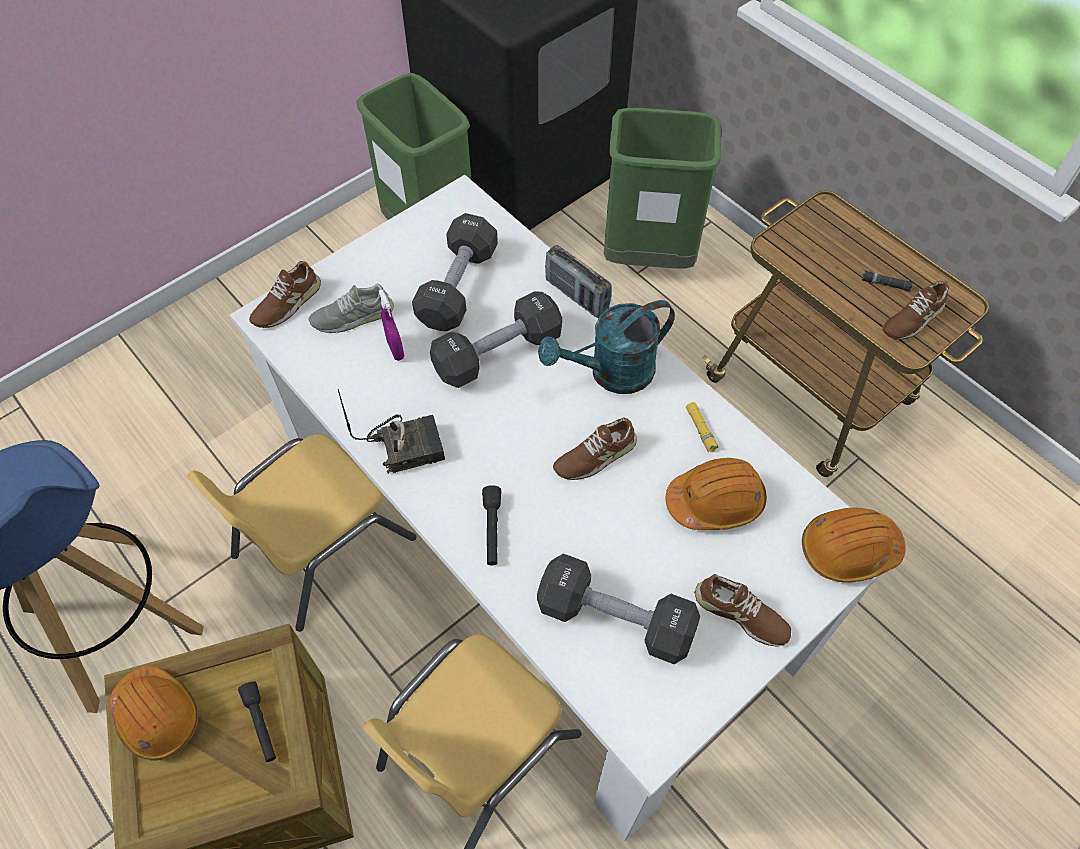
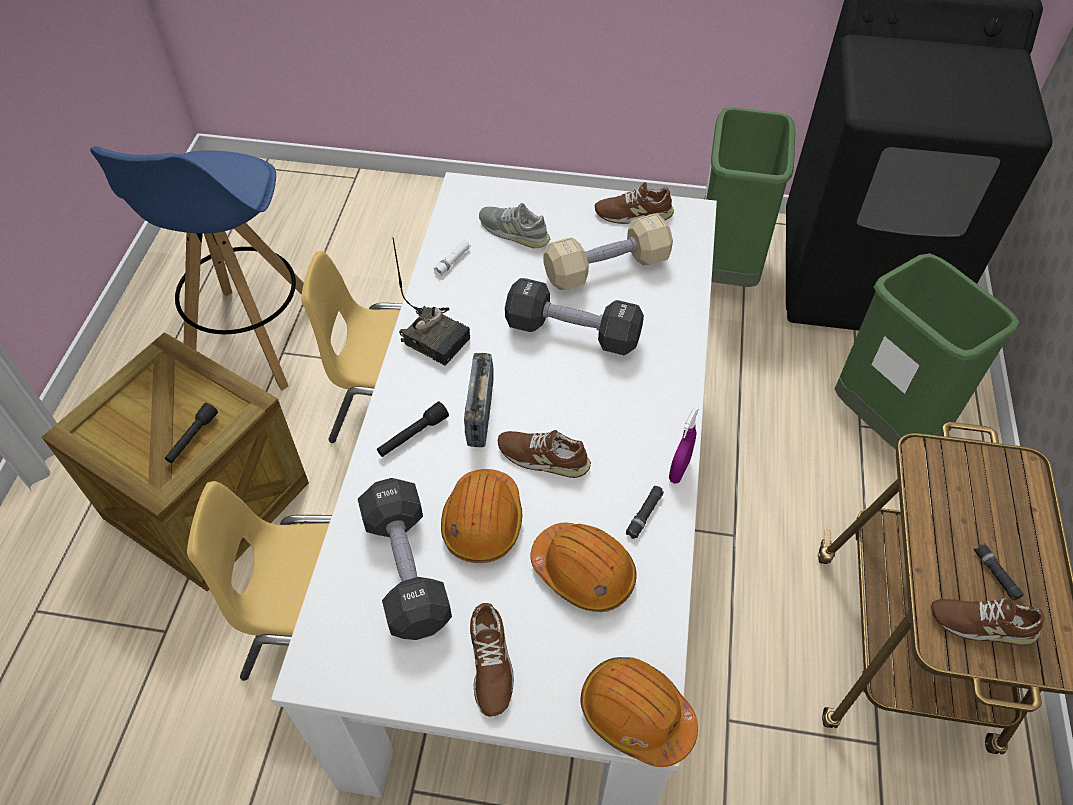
camera: 50 degrees right, 5 degrees down
(158, 715) = (157, 379): orange hard hat -> orange hard hat (483, 522)
(287, 303) = (486, 191): brown shoe -> brown shoe (633, 213)
(338, 379) = (452, 261): none -> white flashlight
(395, 349) = (511, 273): purple spray bottle -> purple spray bottle (679, 470)
(457, 286) = (606, 268): black dumbbell -> beige dumbbell
(576, 296) = (683, 343): radio -> radio (480, 414)
(611, 373) = (633, 416): turquoise watering can -> none
(700, 430) = (644, 515): yellow flashlight -> black flashlight

